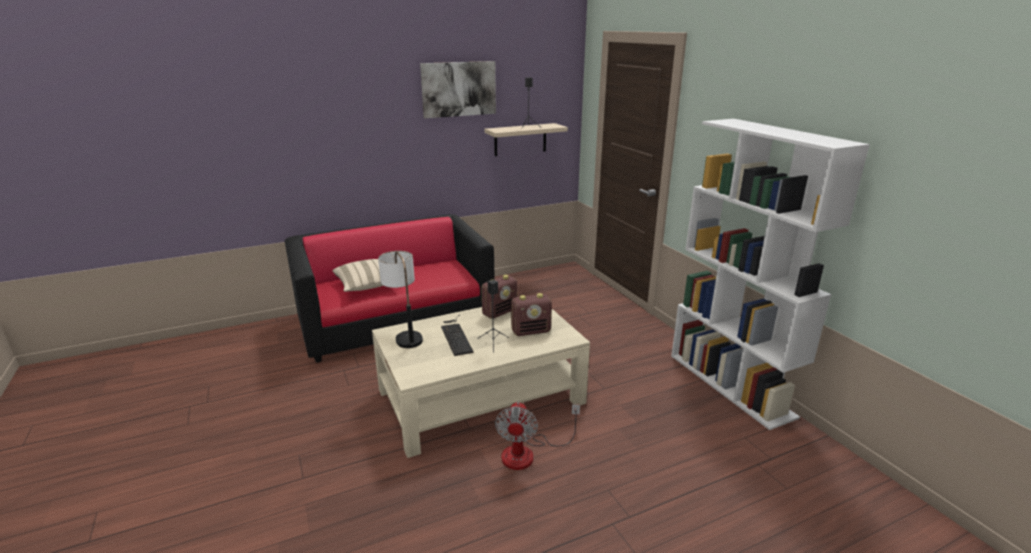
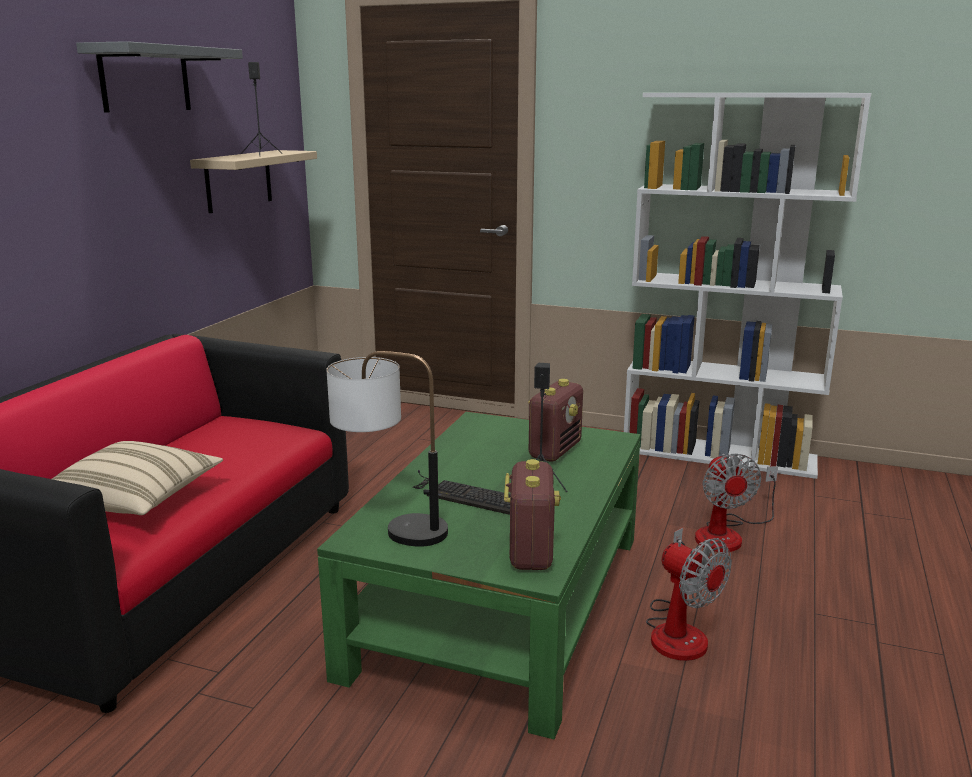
camera: 45 degrees left, 5 degrees down
(458, 89) = (145, 79): picture -> grey shelf
(481, 396) = (501, 601): beige coffee table -> green coffee table
(500, 312) = (465, 446): radio -> radio (530, 551)
(642, 428) = (728, 534): none -> fan

